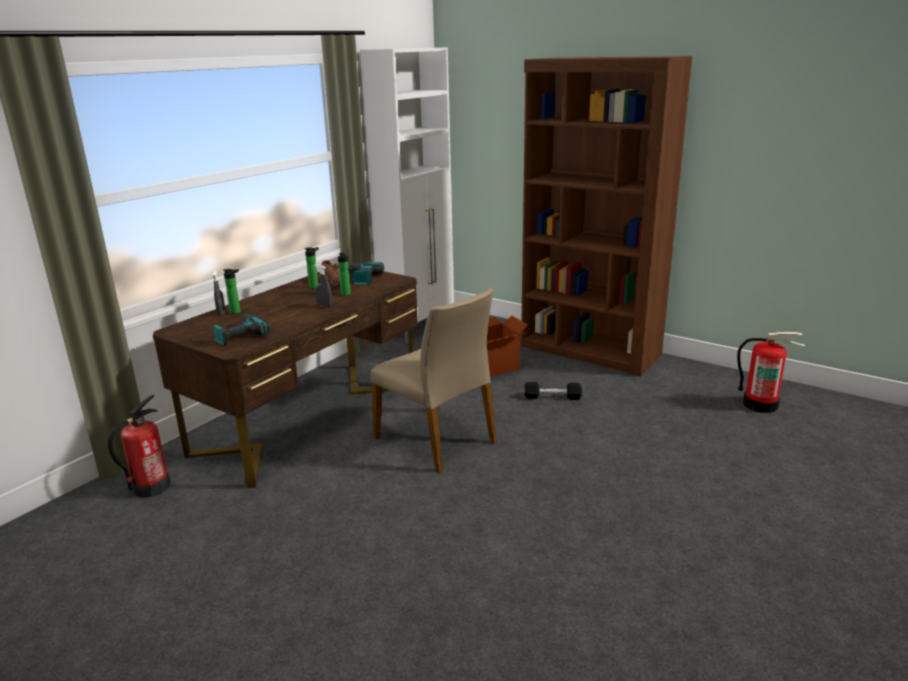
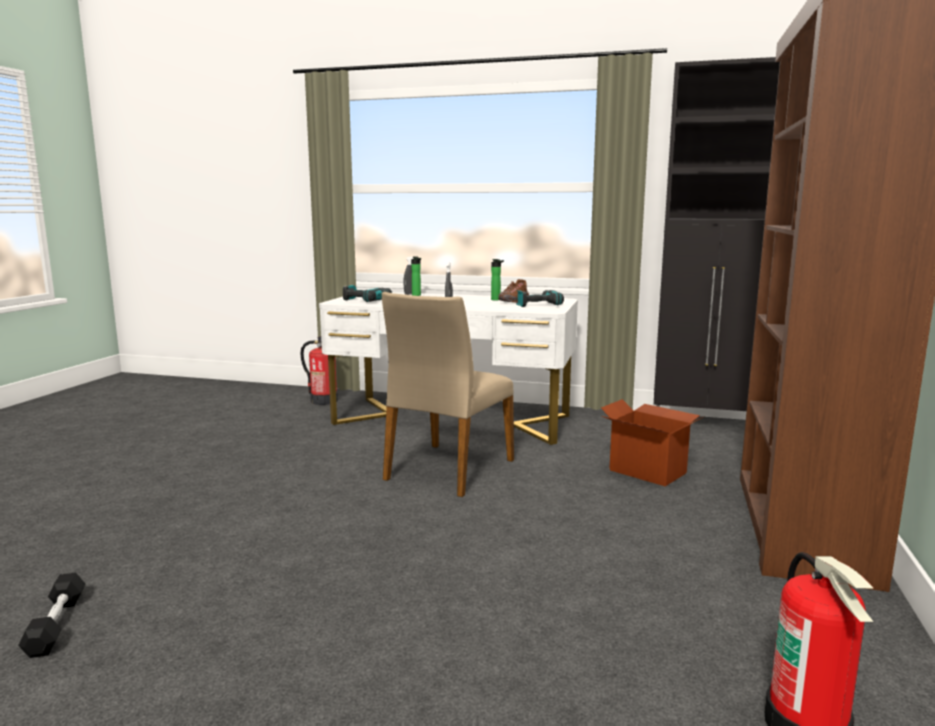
camera: 70 degrees right, 10 degrees down
(310, 418) = (451, 420): brown desk -> white desk
(346, 294) = (486, 305): bottle -> none
(419, 328) = (705, 424): white cabinet -> black cabinet
(552, 397) = (607, 515): black dumbbell -> black dumbbell (56, 625)

